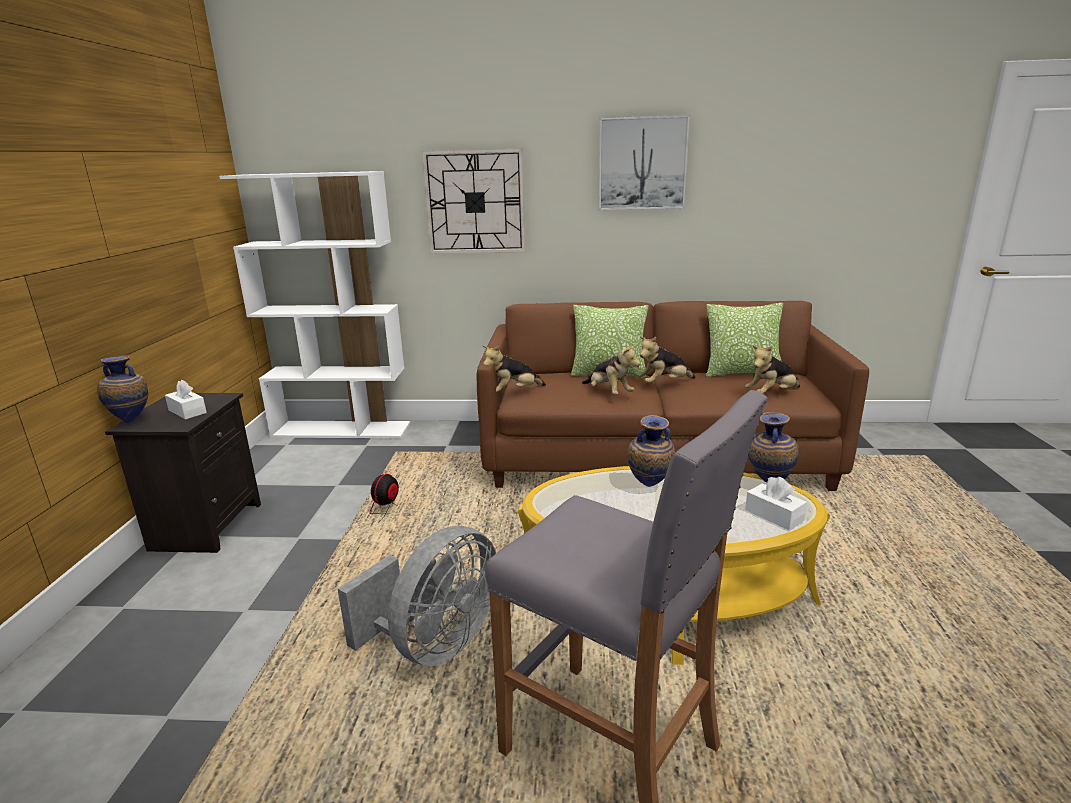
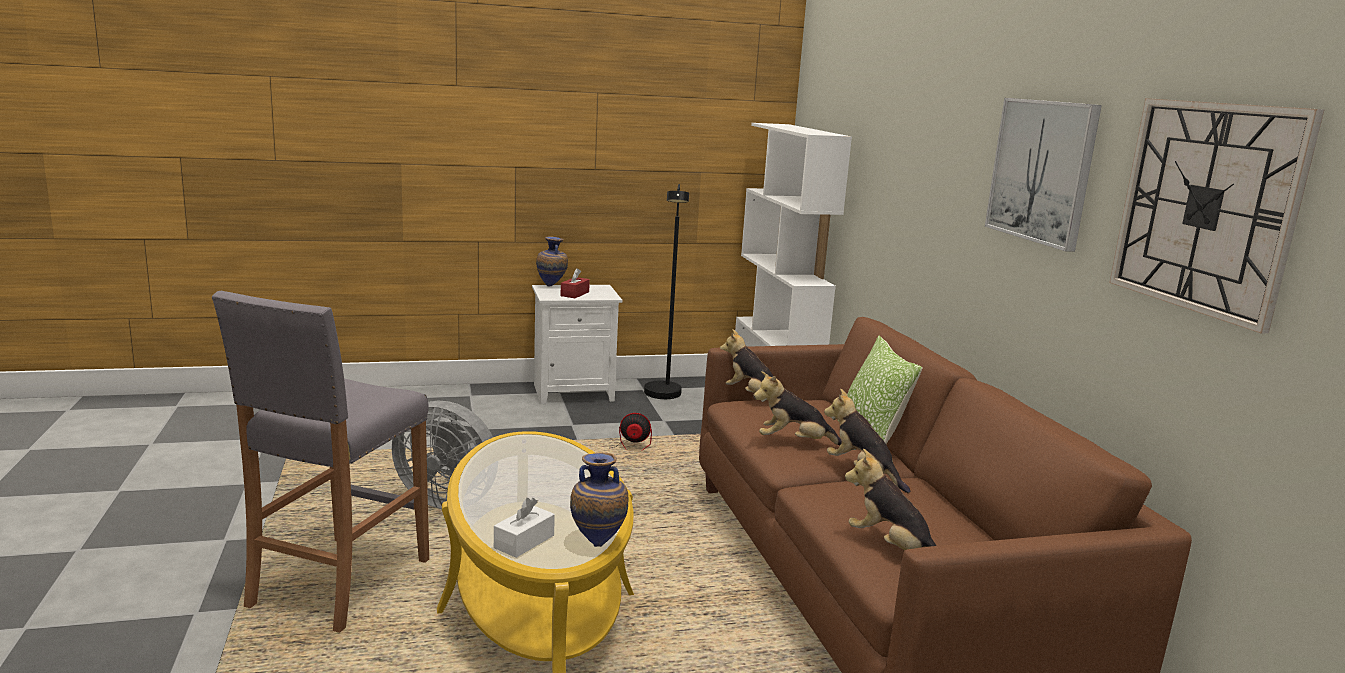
camera: 70 degrees right, 5 degrees down
(187, 411) = (575, 294): white tissue box -> red tissue box
(206, 525) = (574, 392): black nightstand -> white nightstand
(278, 476) = (663, 396): none -> black floor lamp
(475, 202) = (904, 187): wall clock -> wall clock (1206, 207)
(609, 393) = (794, 442): plush toy -> plush toy turned 60 degrees clockwise
(649, 488) = (566, 480): vase -> none
(742, 373) = (973, 529): pillow -> none

